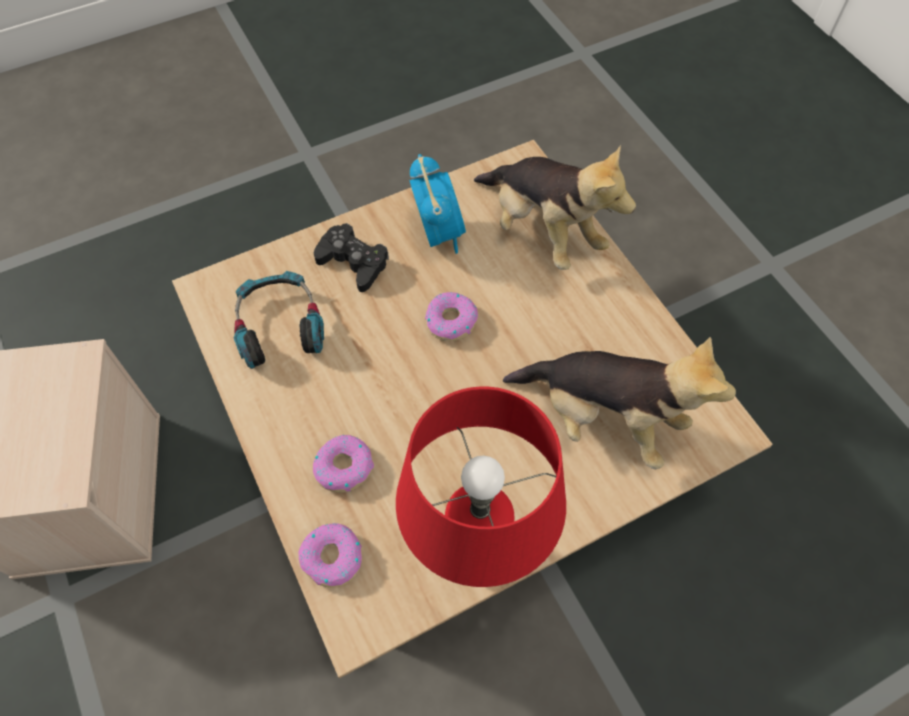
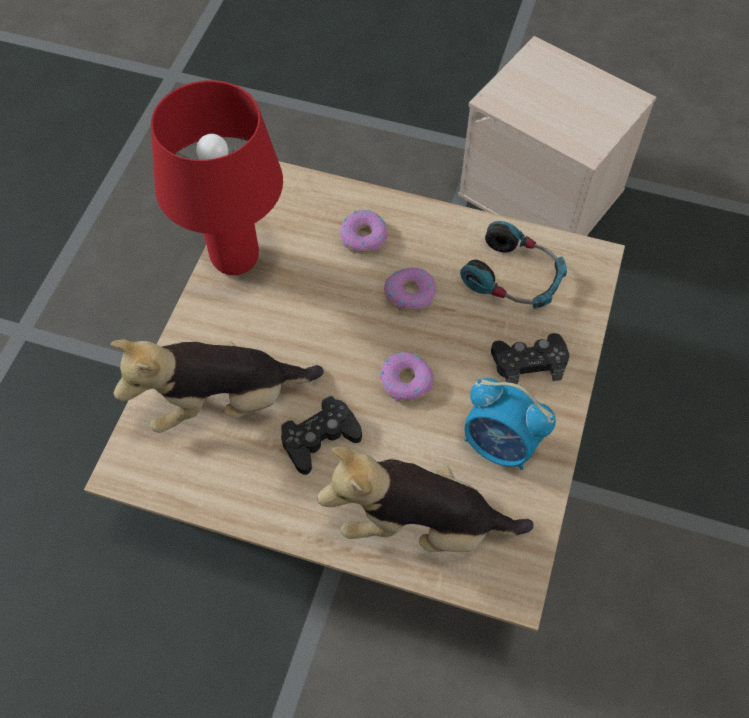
camera: 135 degrees right, 0 degrees up
(332, 558) = (315, 193): donut -> donut (410, 294)
(555, 333) = (320, 438): none -> black game controller

